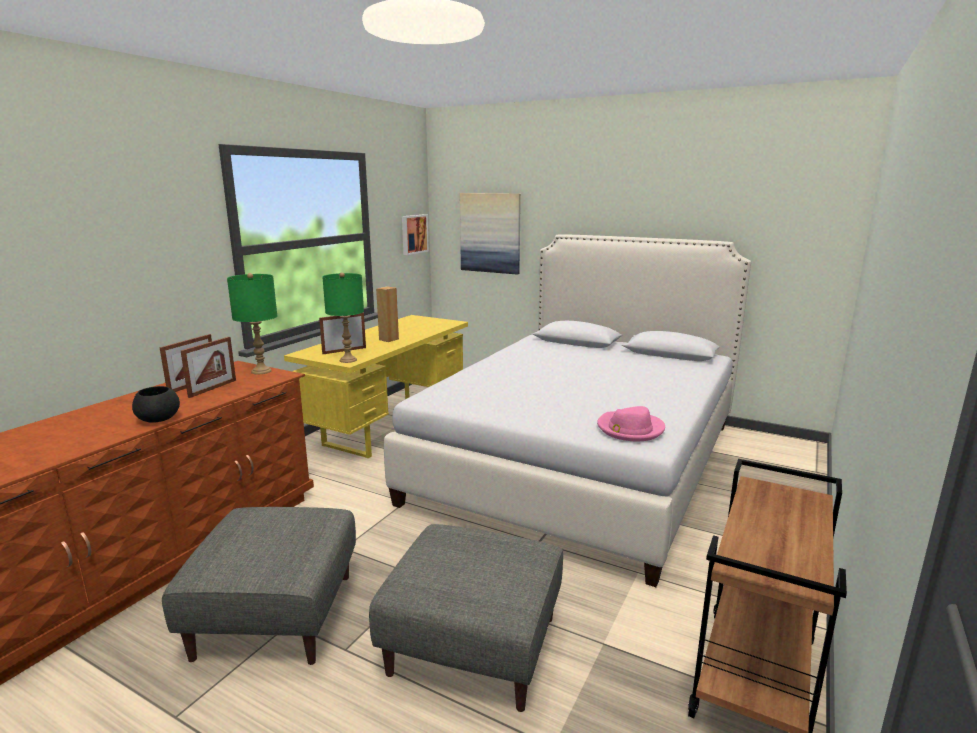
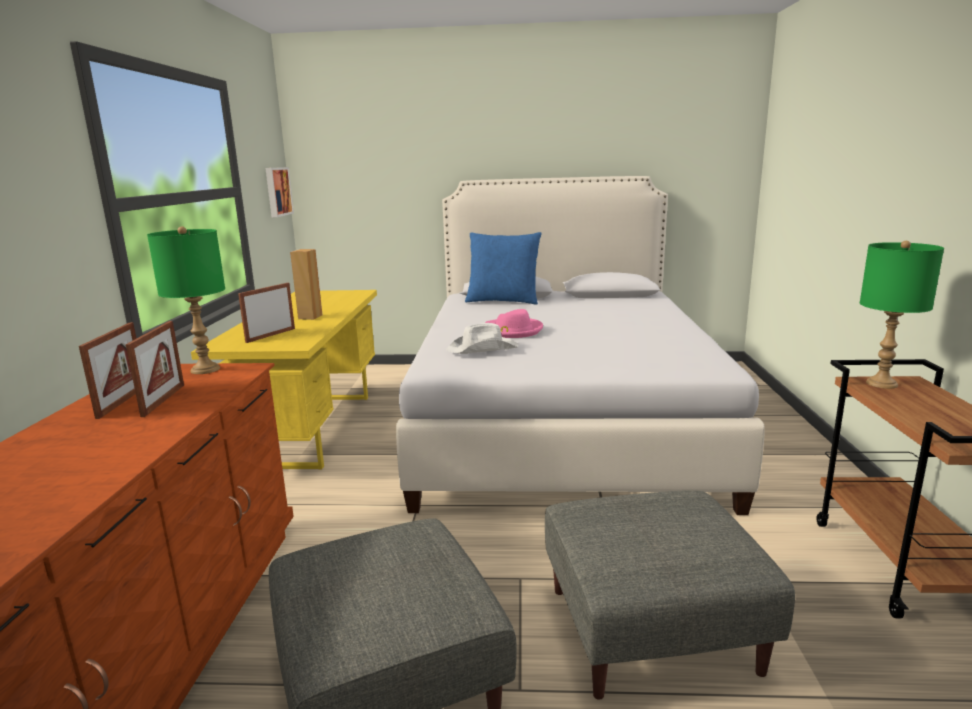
camera: 25 degrees left, 0 degrees up
(158, 419) = (138, 452): black bowl -> none
(348, 360) = (293, 344): green table lamp -> green table lamp (882, 384)
(481, 387) = (483, 349): none -> white hat
(490, 233) = (374, 185): picture -> none
(565, 346) = (503, 301): none -> blue pillow
(629, 429) = (682, 359): pink hat -> pink hat (512, 331)

